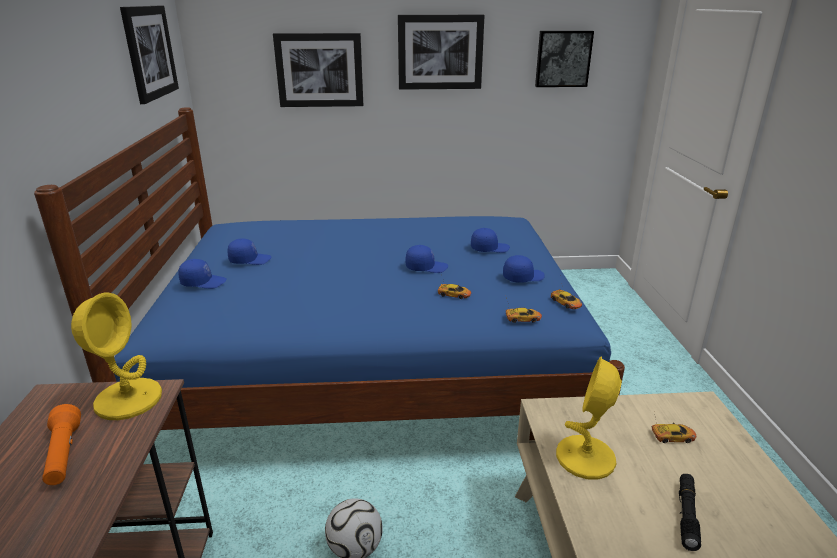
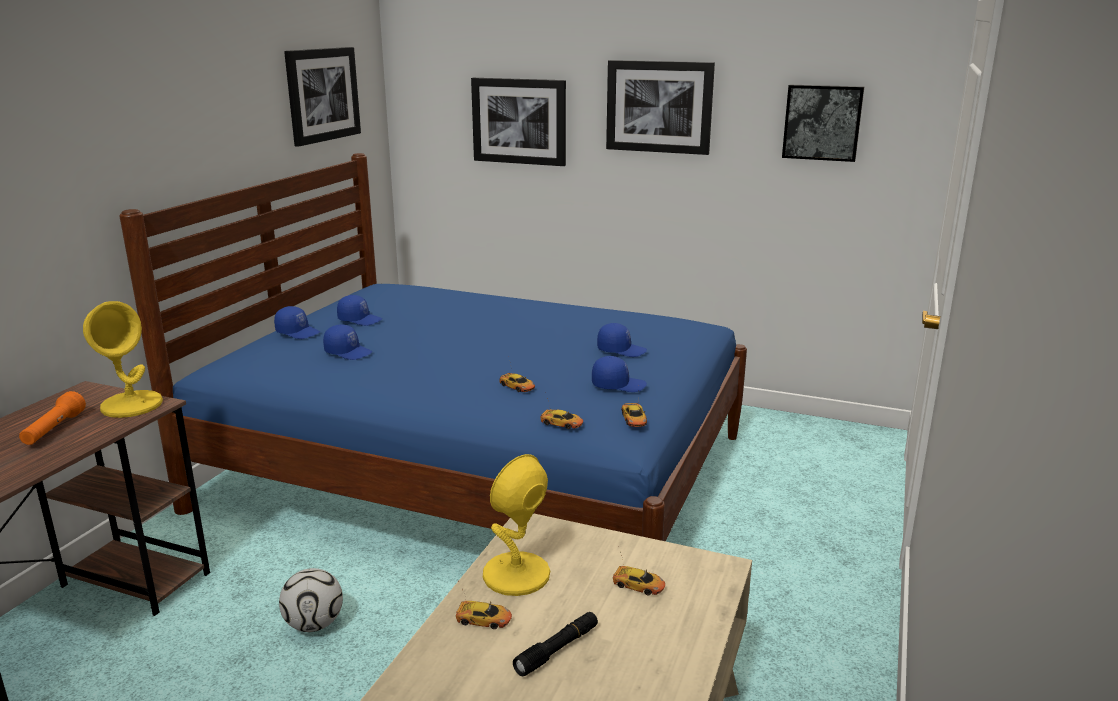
camera: 25 degrees right, 5 degrees down
(426, 267) = (523, 356): blue cap -> blue cap (348, 352)
(607, 508) = (483, 619): none -> toy car

